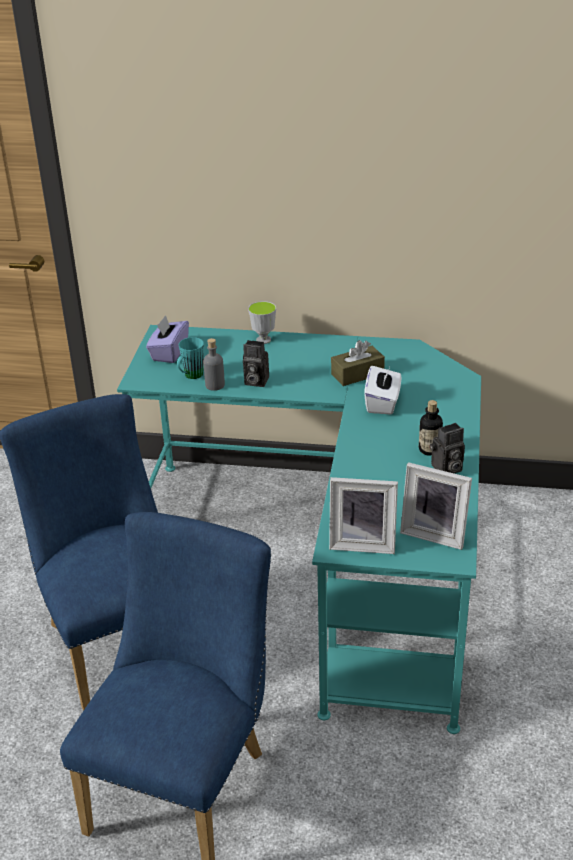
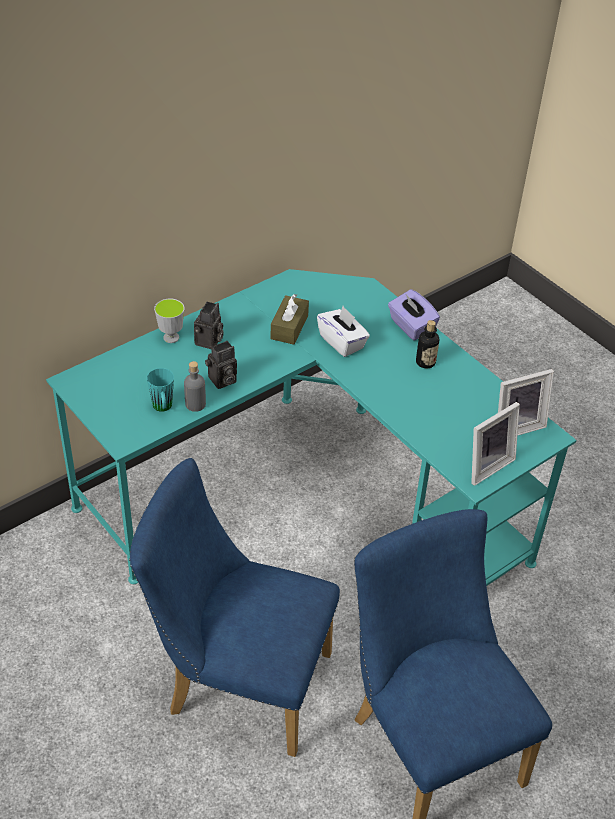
camera: 50 degrees left, 10 degrees up
(169, 352) = (108, 397): purple tissue box -> purple tissue box (411, 326)
(446, 469) = (456, 371): camera -> camera (209, 342)

